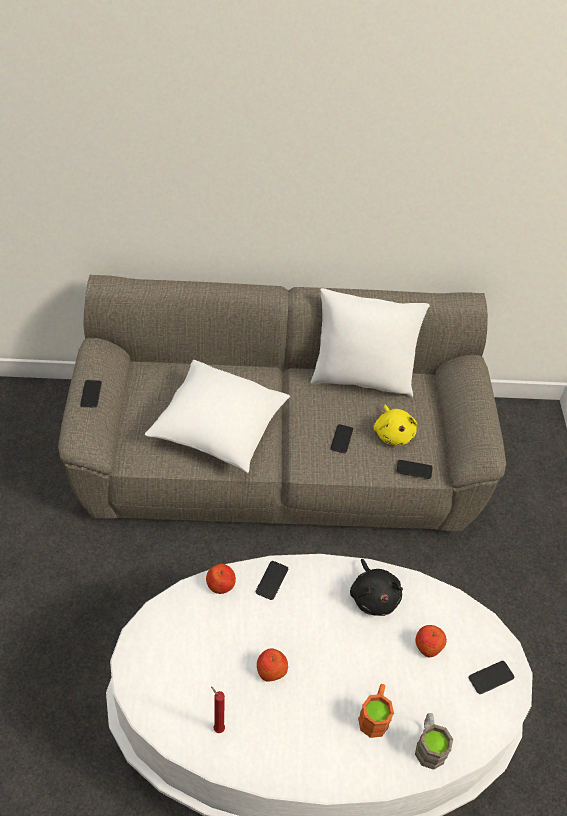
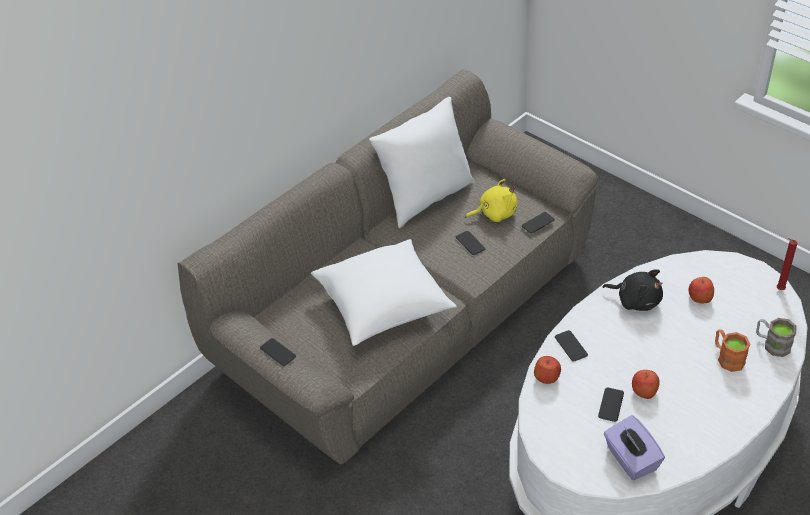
camera: 40 degrees left, 5 degrees down
(182, 709) = (631, 459): none -> purple tissue box
(217, 728) = (663, 448): red candle -> red candle (779, 290)
(393, 433) = (495, 213): yellow plush toy -> yellow plush toy turned 45 degrees counterclockwise
(491, 677) = (750, 282): phone -> phone (611, 405)

